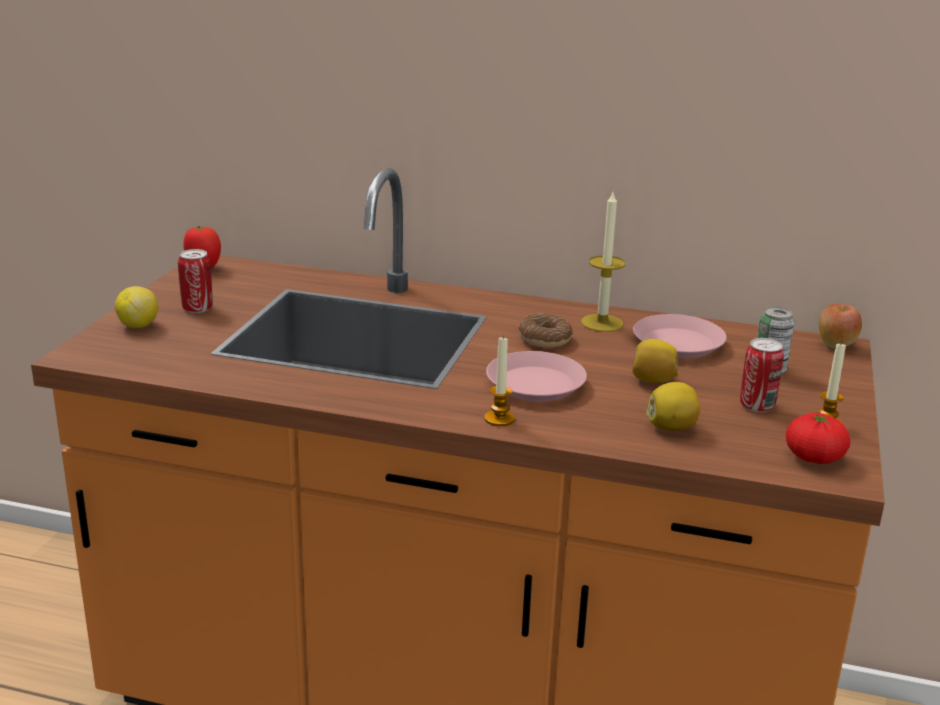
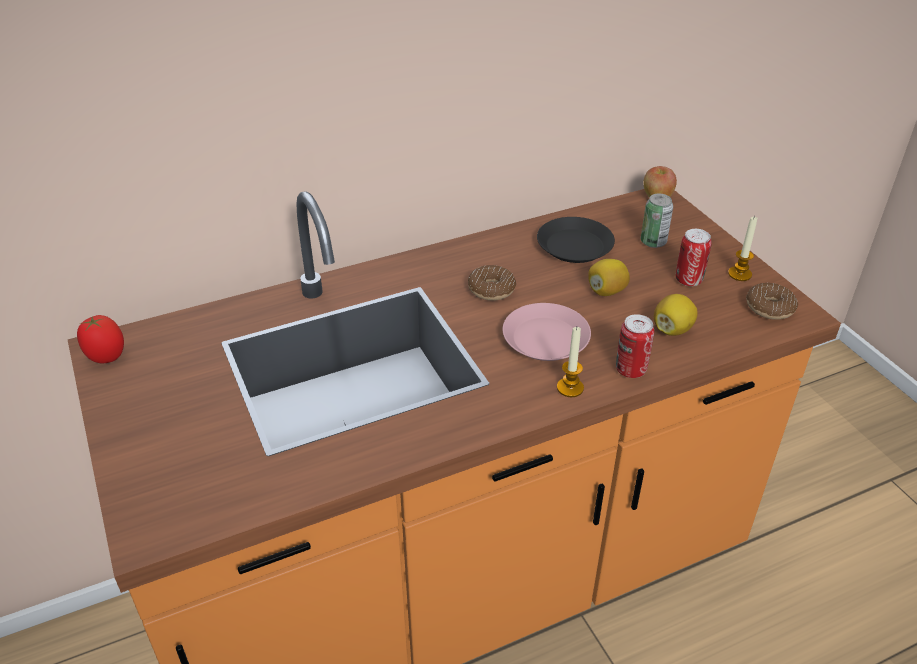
camera: 40 degrees left, 15 degrees up
(138, 325) = (149, 463): lemon -> none
(197, 308) = (175, 410): can -> can (630, 370)
(602, 323) = (504, 251): candle -> none
(678, 343) = (574, 246): pink plate -> black plate
(814, 457) = (769, 308): tomato -> donut

